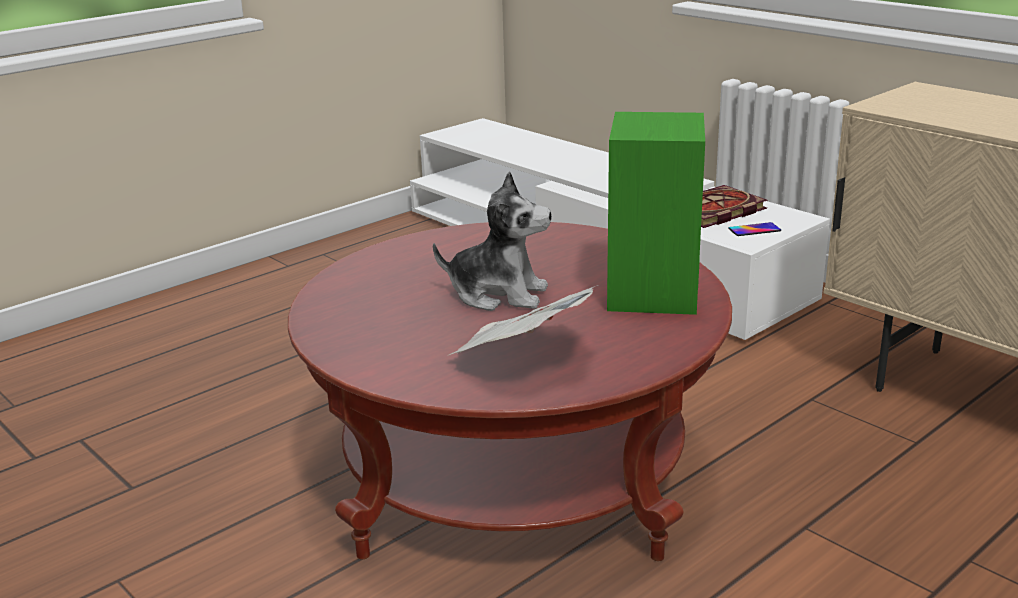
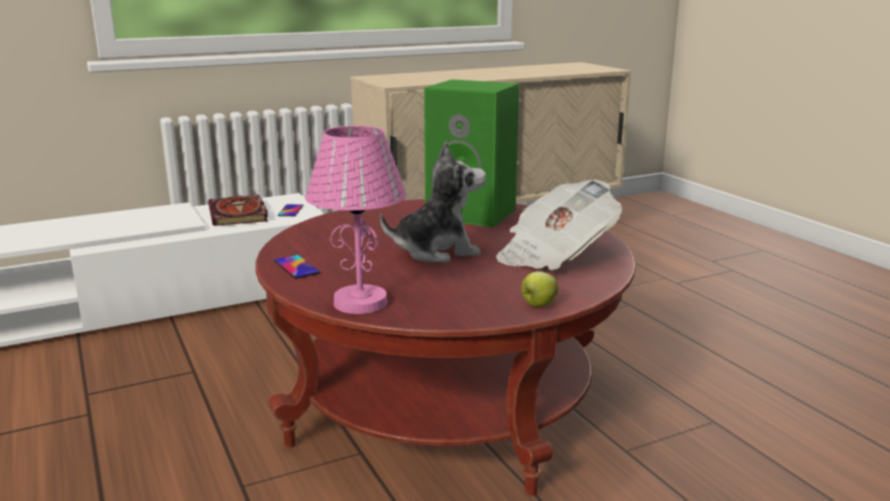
camera: 75 degrees left, 5 degrees down
(341, 286) = (361, 302): none -> pink table lamp
(360, 363) = (538, 305): none -> apple
(417, 246) = (296, 267): none -> phone
(498, 294) = (436, 251): plush toy -> plush toy turned 45 degrees clockwise

